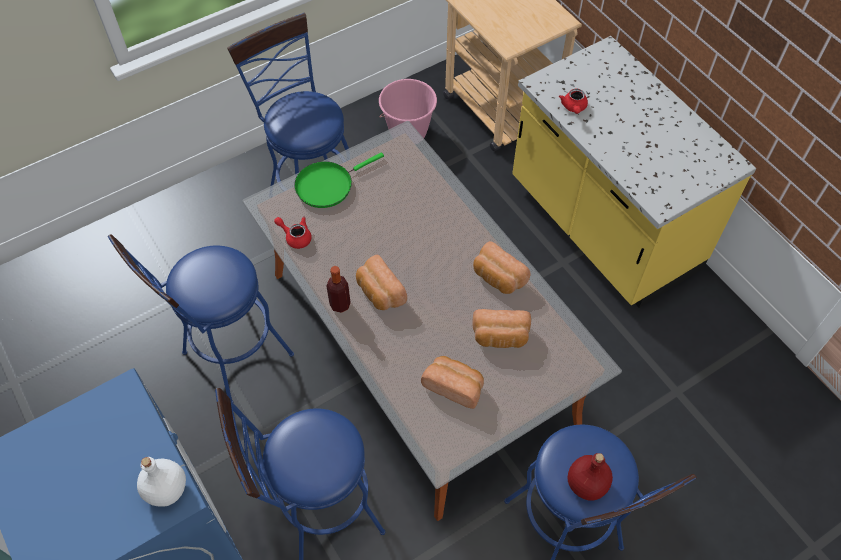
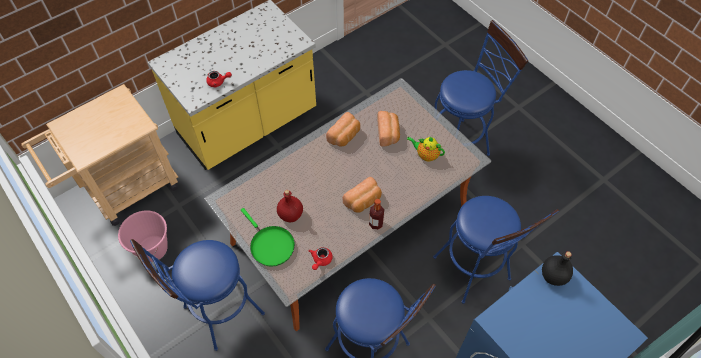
camera: 95 degrees left, 0 degrees up
(166, 490) = (554, 276): white bottle -> black bottle
(454, 386) = (426, 155): bread -> teapot
(587, 484) = (477, 88): red bottle -> red bottle (290, 214)

